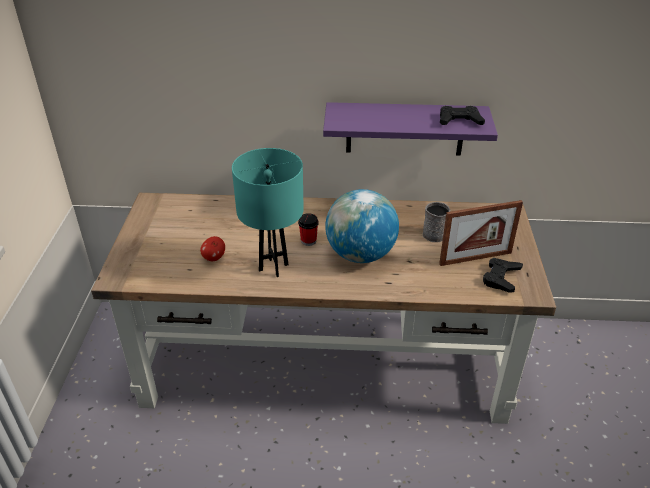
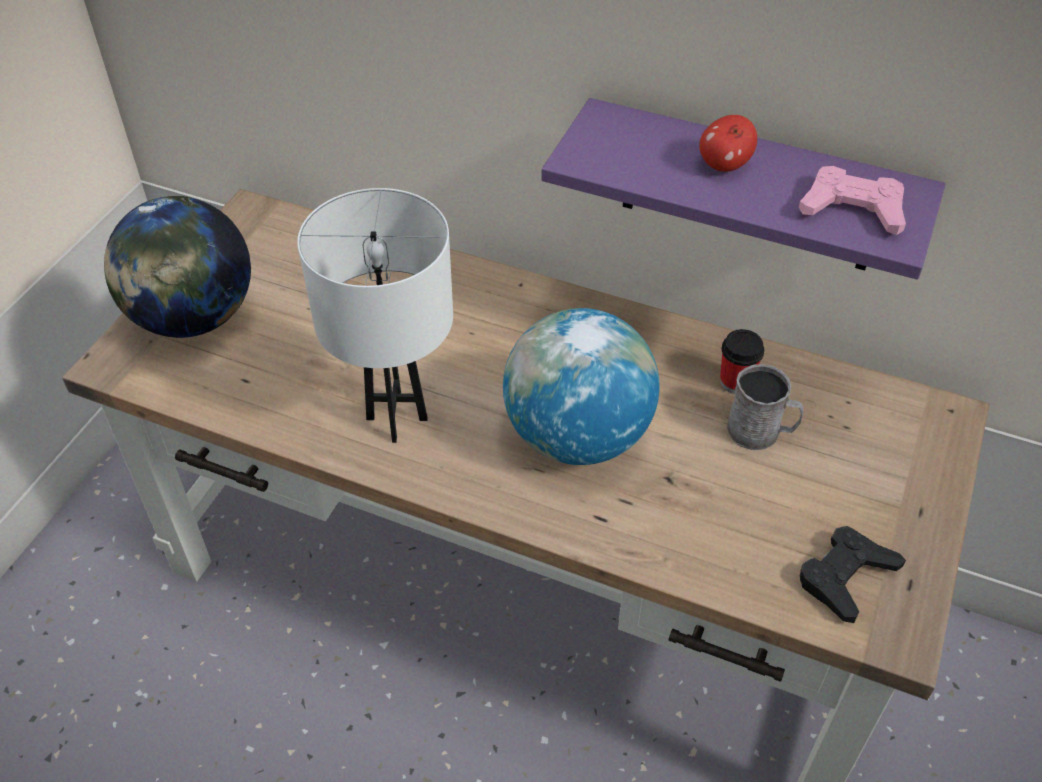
camera: 20 degrees right, 10 degrees up
(147, 250) = (194, 318): none -> globe
(213, 258) = (299, 367): apple -> apple (724, 165)
(273, 267) = (397, 418): turquoise table lamp -> white table lamp
(308, 241) = (492, 376): cup -> cup (735, 382)
(459, 120) = (853, 208): black game controller -> pink game controller
(475, 258) = (813, 512): picture frame -> none

